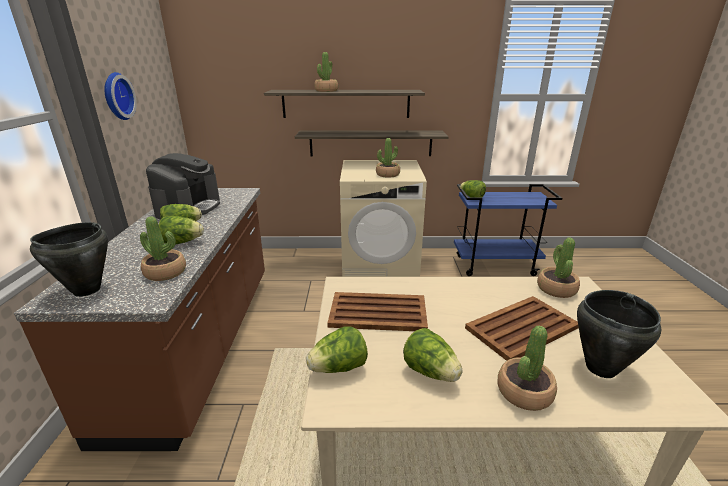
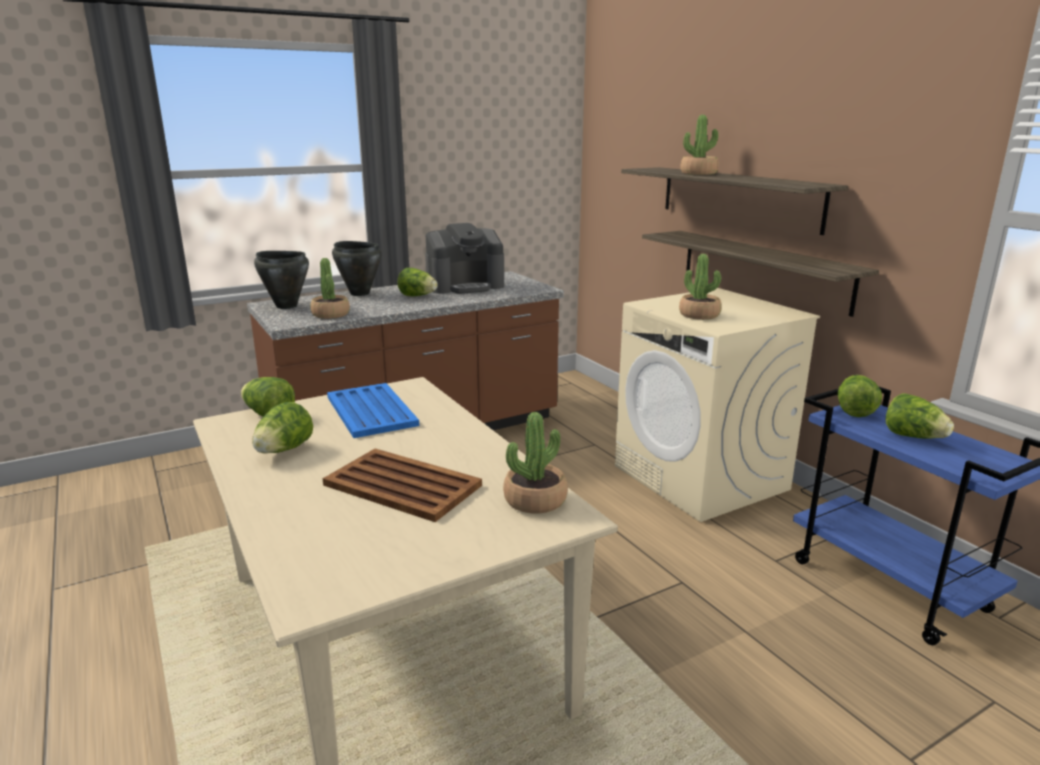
camera: 60 degrees right, 5 degrees down
(116, 96) = (460, 158): wall clock -> none
(182, 242) = (389, 304): lettuce -> lettuce (913, 437)
(379, 313) = (371, 411): brown tray -> blue tray
(524, 392) = (276, 497): potted plant -> none
(600, 368) = (347, 539): black cooking pot -> black cooking pot (359, 293)

